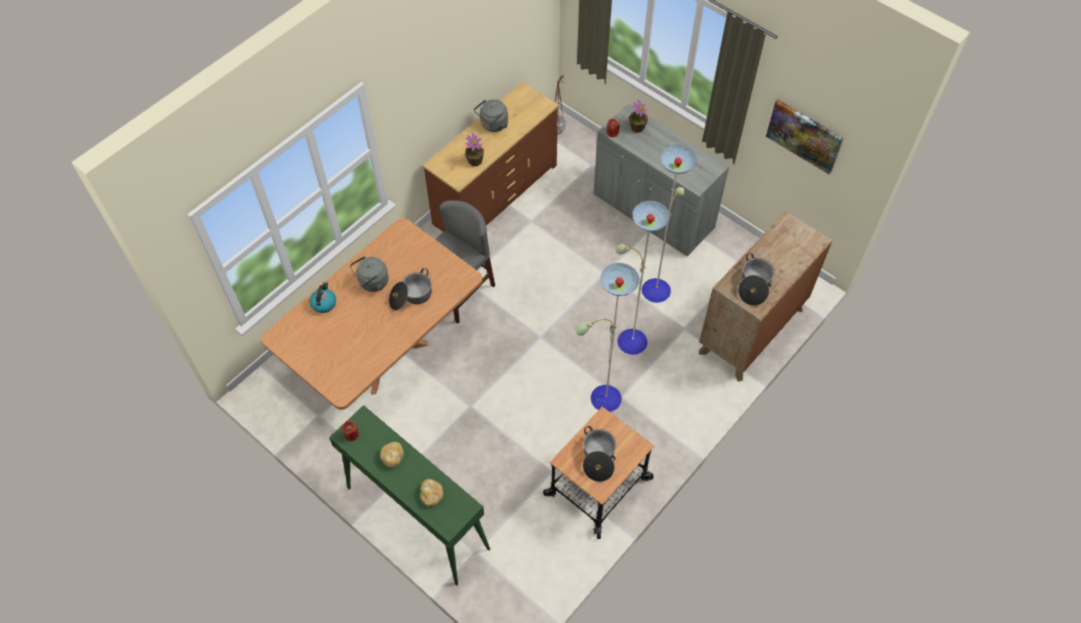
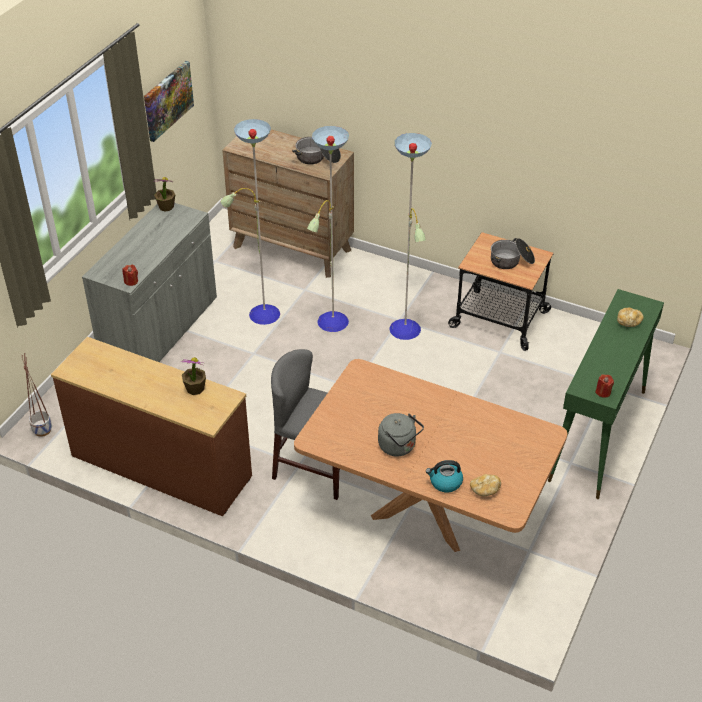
camera: 105 degrees left, 15 degrees down
(392, 457) = (608, 356): bread -> bread (484, 490)
(411, 296) = (403, 409): cooking pot -> none
(493, 125) = (132, 385): grey kettle -> none
(637, 127) = (119, 265): potted plant -> potted plant (166, 207)

